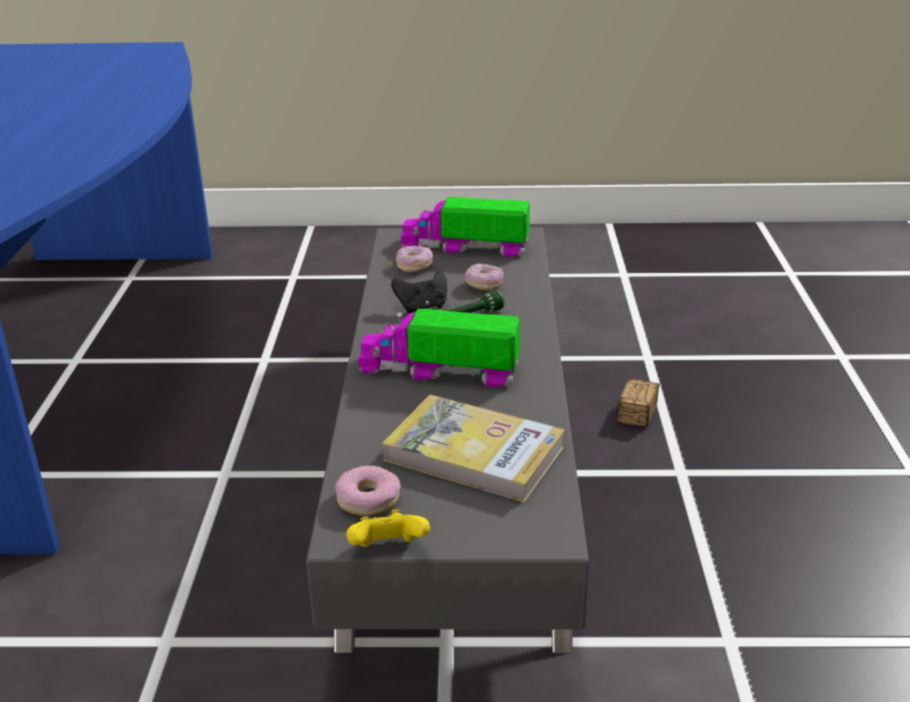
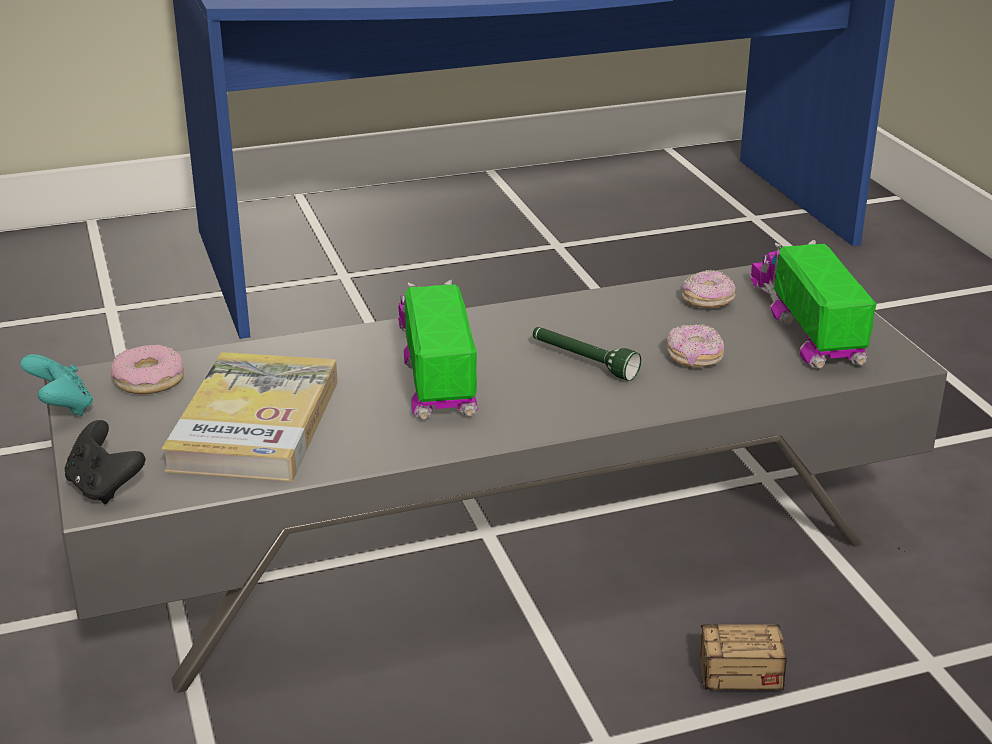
camera: 70 degrees right, 0 degrees up
(388, 550) = (62, 408): yellow game controller -> turquoise game controller
(422, 307) = (593, 329): black game controller -> black game controller (104, 487)

